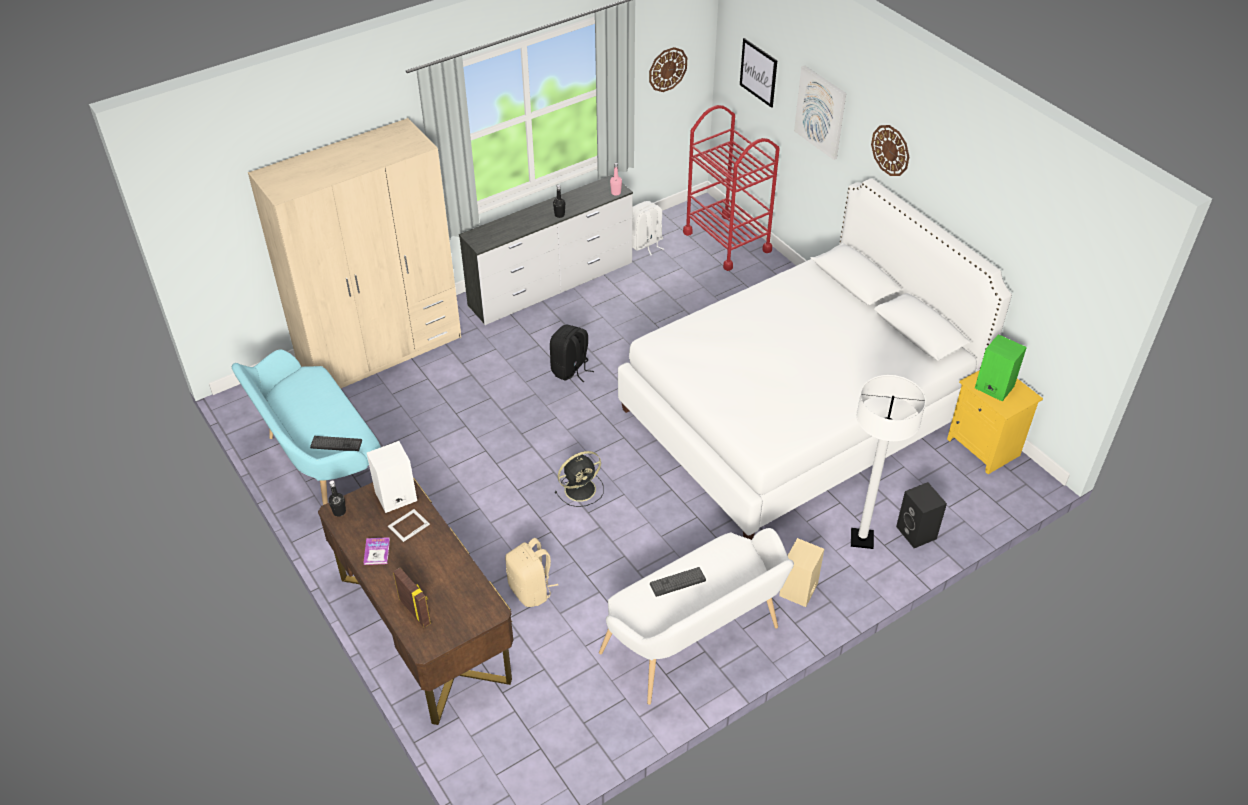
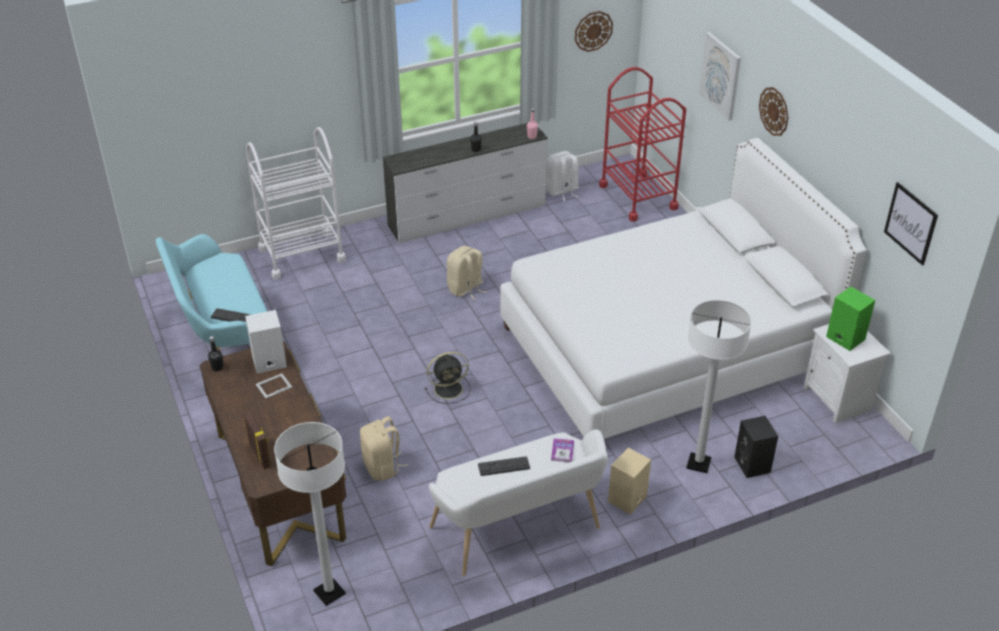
camera: 10 degrees right, 5 degrees down
(377, 552) = (240, 403): book -> book (562, 451)
(381, 350) = (302, 254): beige wardrobe -> white cart
(509, 746) = (329, 592): none -> white floor lamp
(570, 370) = (466, 289): black backpack -> beige backpack
(758, 72) = (673, 39): picture -> picture (910, 223)
(985, 447) = (838, 399): yellow nightstand -> white nightstand

